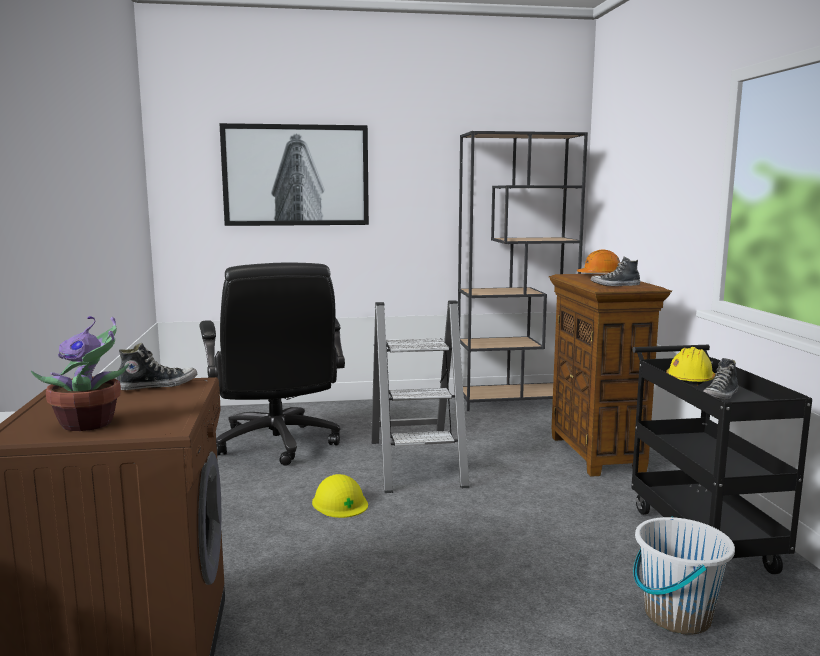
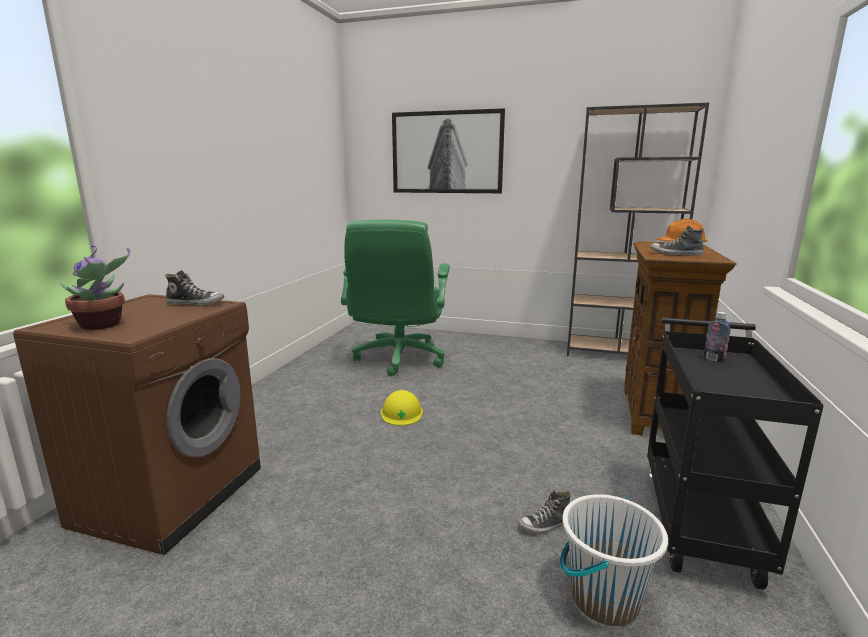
camera: 25 degrees right, 5 degrees up
(276, 446) = (397, 360): black office chair -> green office chair
(416, 462) = (487, 391): grey step ladder -> none
(690, 380) = (713, 359): yellow hard hat -> bottle
(721, 396) = (728, 382): shoe -> shoe (545, 525)

